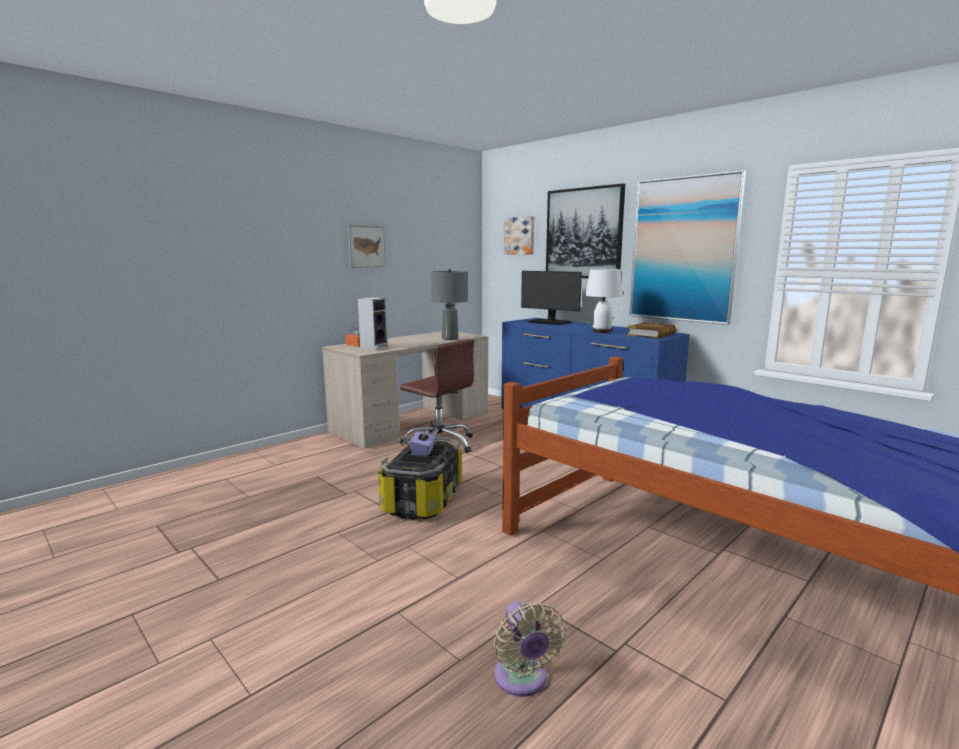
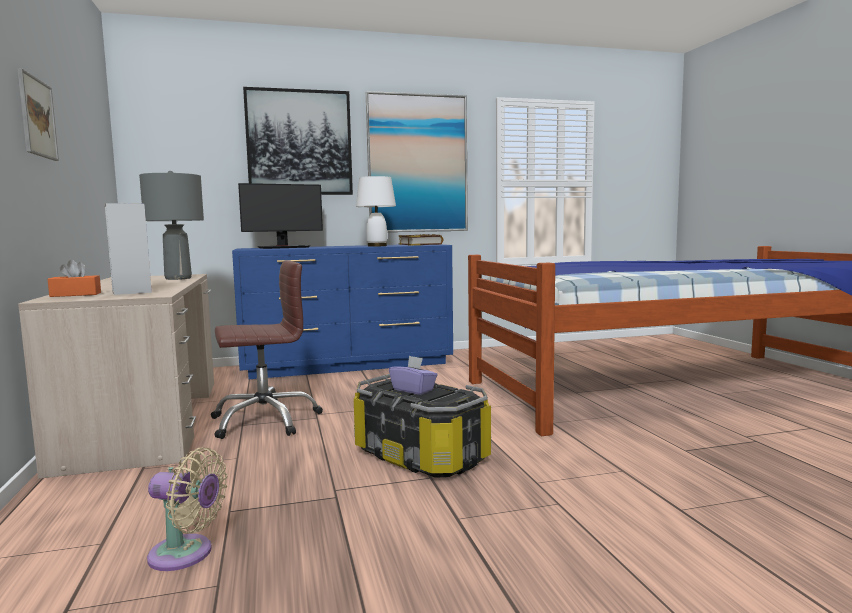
camera: 60 degrees left, 5 degrees down
(520, 236) = (194, 141): picture -> none
(522, 680) = (798, 477): beige fan -> beige fan (186, 554)

